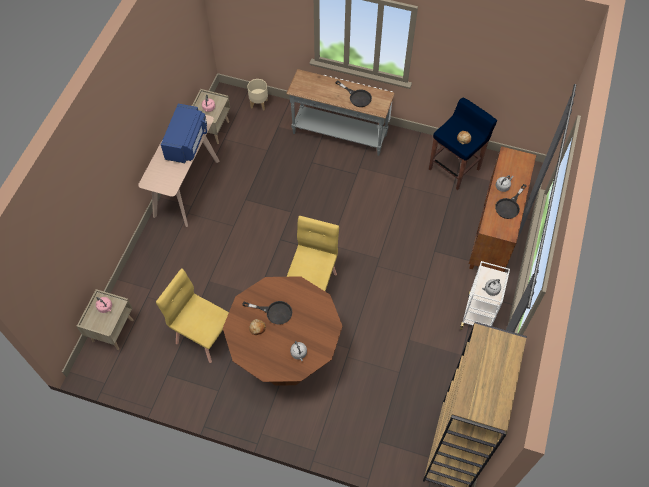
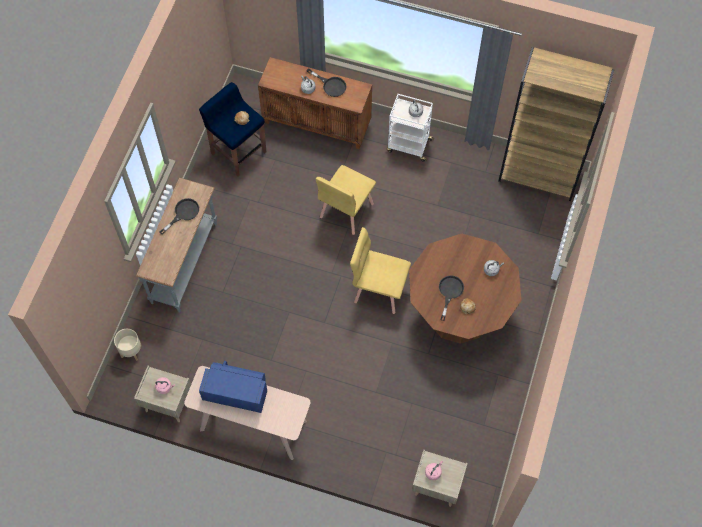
camera: 90 degrees left, 5 degrees up
(204, 336) = (440, 392): yellow chair -> yellow chair (346, 210)

